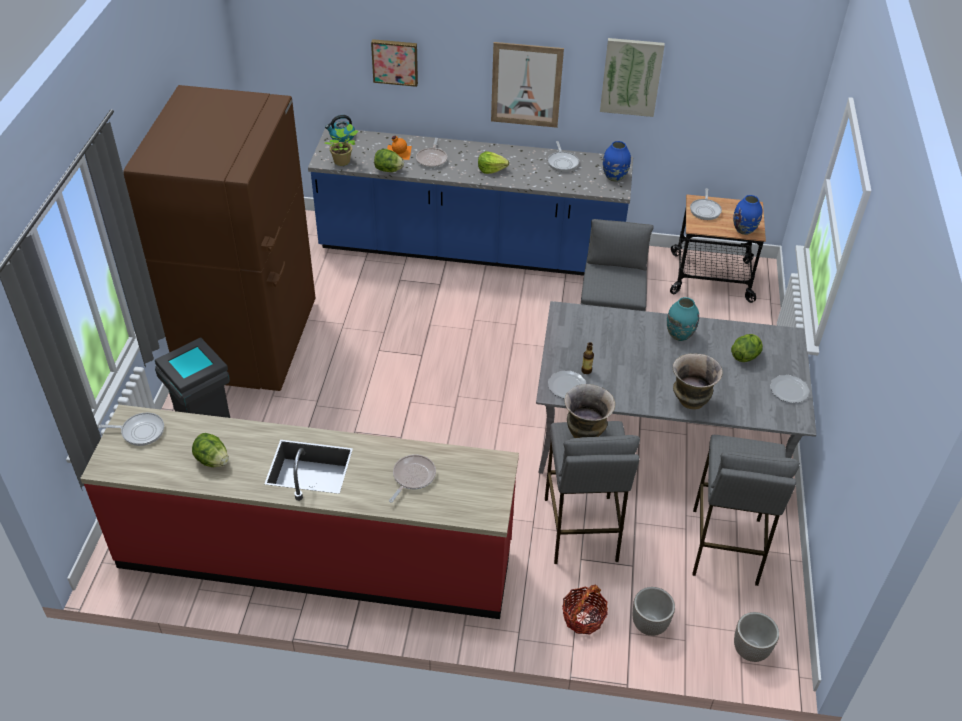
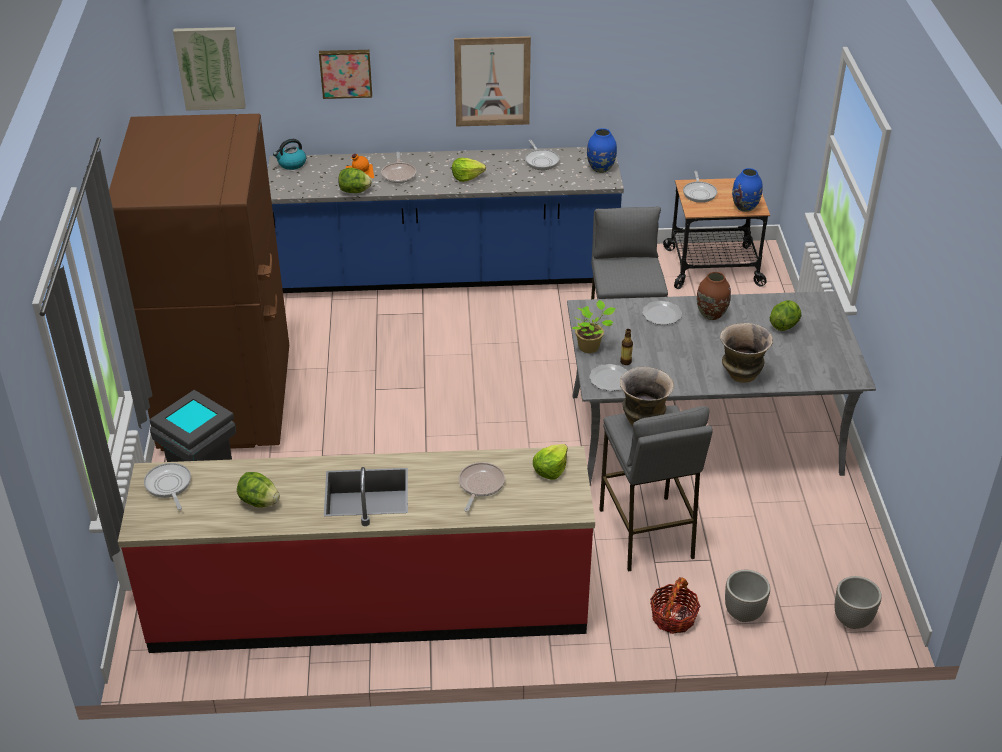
camera: 10 degrees left, 5 degrees down
(140, 431) = (169, 486): frying pan -> frying pan turned 105 degrees counterclockwise
(343, 161) = (301, 188): potted plant -> potted plant (590, 347)
(481, 471) = (550, 469): none -> lettuce
(631, 77) = (604, 59): picture -> picture (210, 68)
(679, 335) = (711, 314): turquoise vase -> brown vase
(725, 546) = (799, 526): grey stool -> none
(788, 390) = (837, 350): plate -> plate (661, 314)

